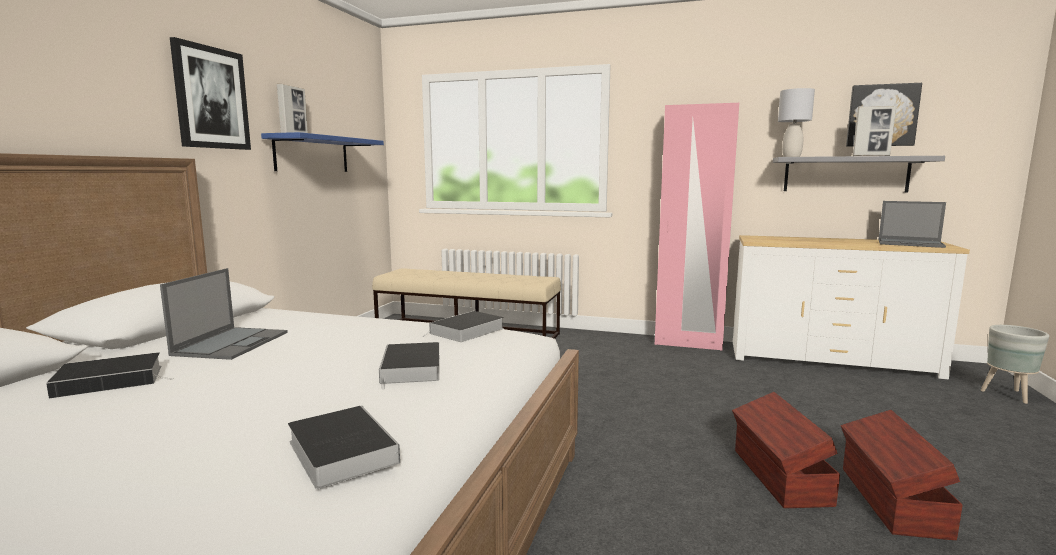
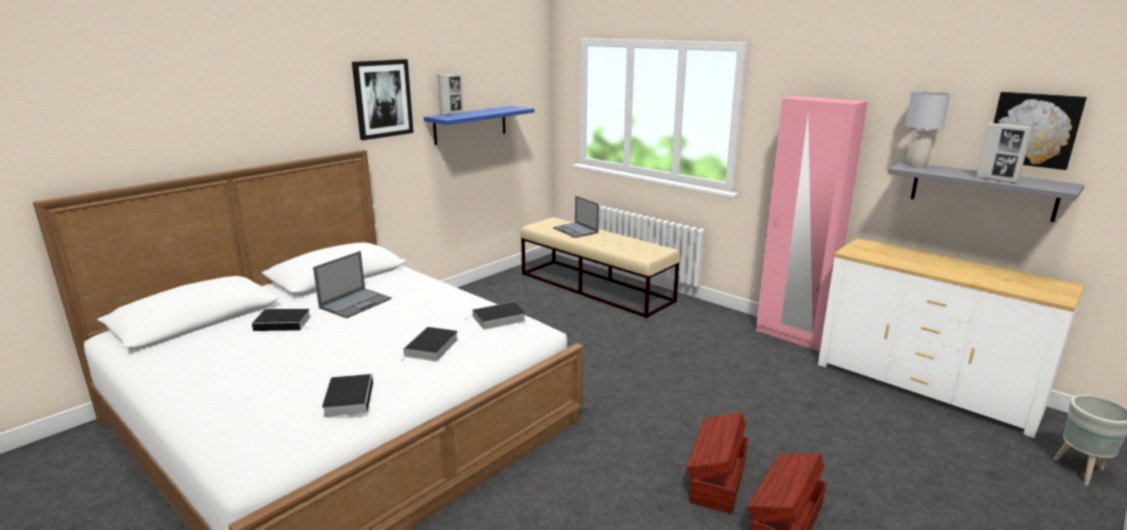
camera: 25 degrees right, 10 degrees up
(911, 243) = (1026, 284): laptop -> laptop (576, 230)

